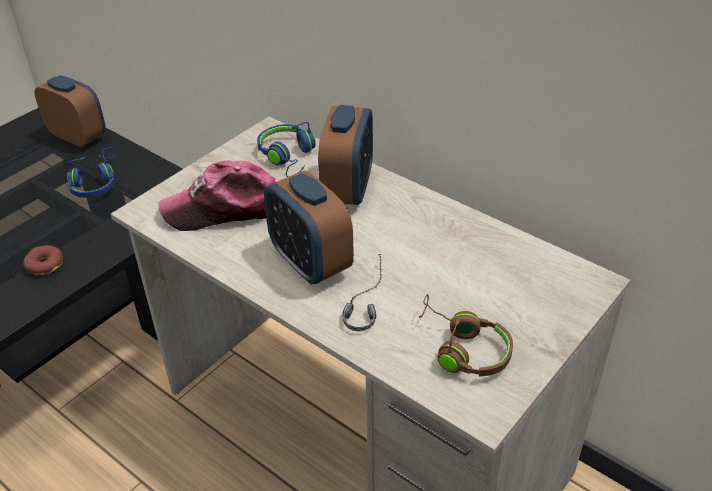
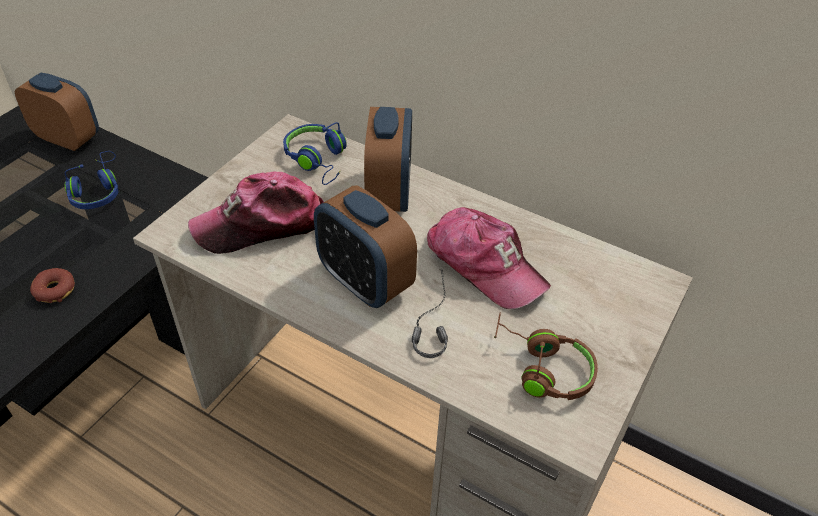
camera: 10 degrees left, 5 degrees up
(426, 255) = (484, 265): none -> cap

